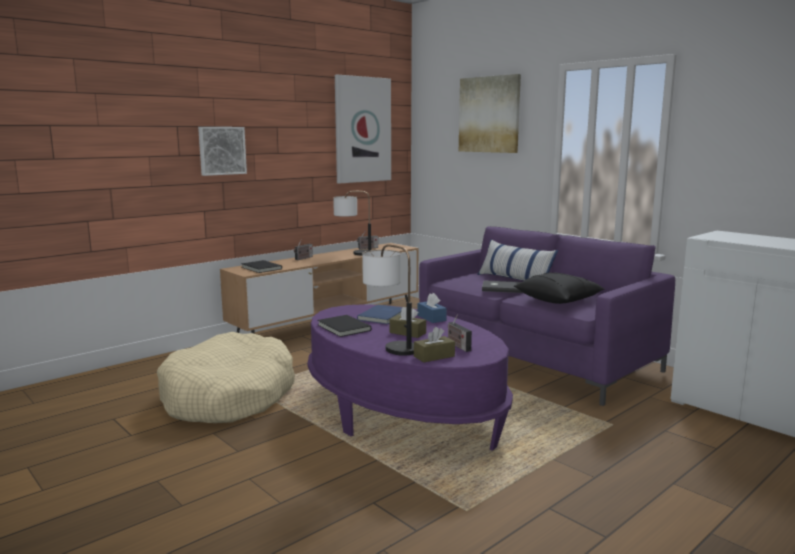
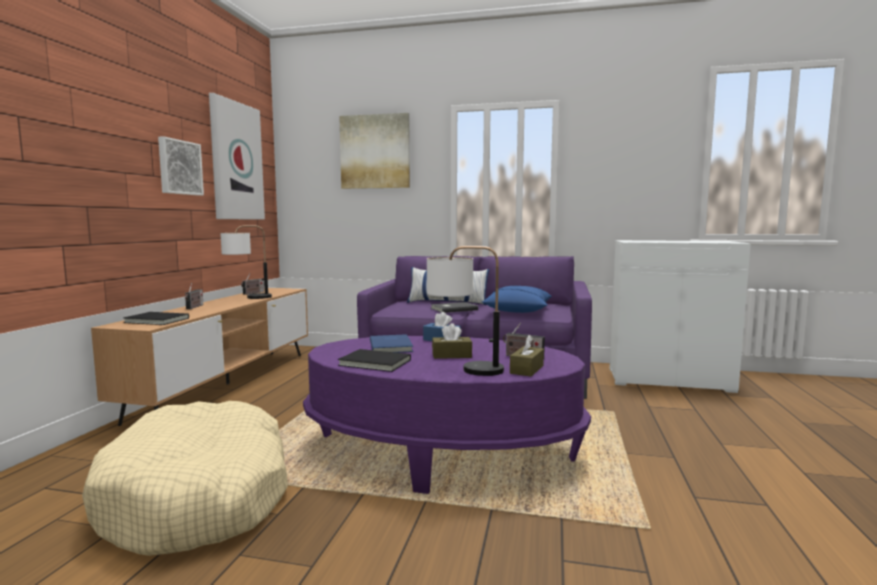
camera: 35 degrees left, 5 degrees down
(221, 150) = (85, 162): picture -> picture (179, 167)
(558, 299) = (518, 310): black pillow -> blue pillow

